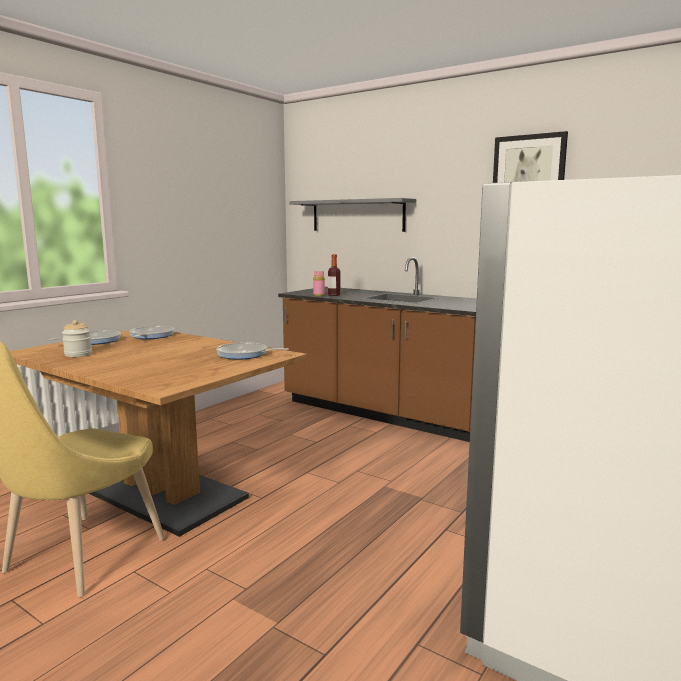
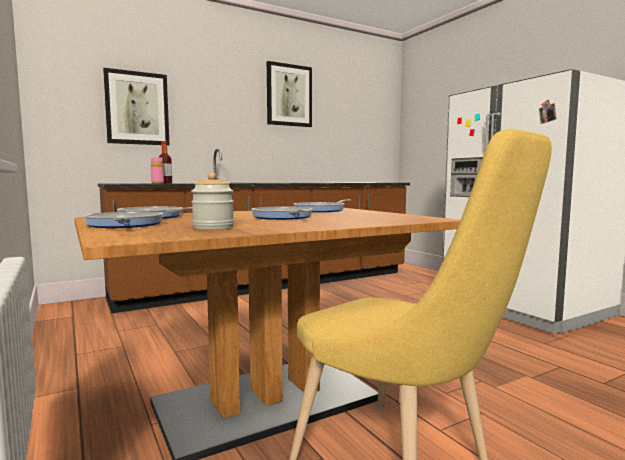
camera: 65 degrees left, 5 degrees down
(159, 355) = (283, 217): none -> frying pan
(357, 215) = (137, 108): grey shelf -> picture

